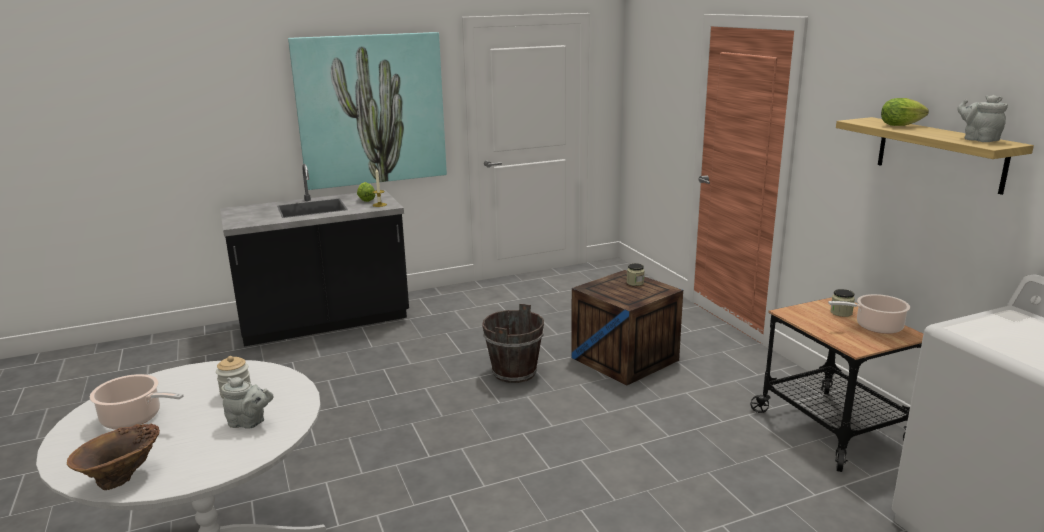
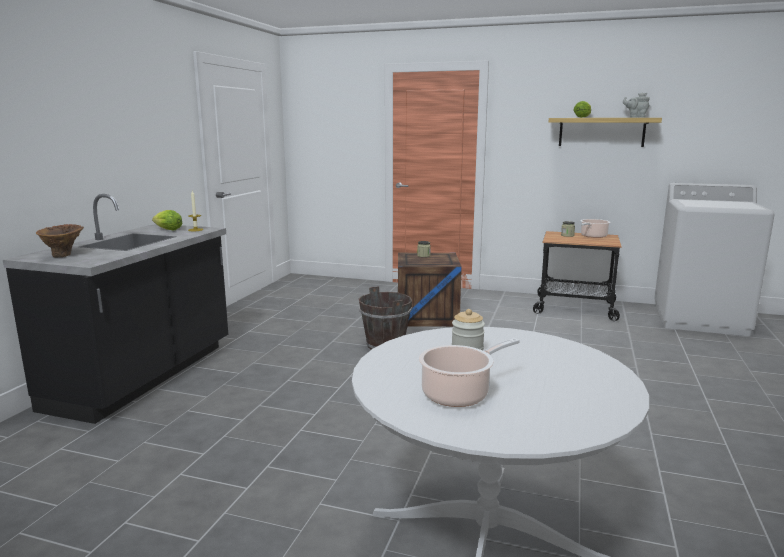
camera: 50 degrees left, 5 degrees down
(123, 479) = (595, 414): brown vase -> brown vase (64, 254)
(249, 423) = (537, 355): grey teapot -> none
(371, 110) = (136, 137): picture -> none

